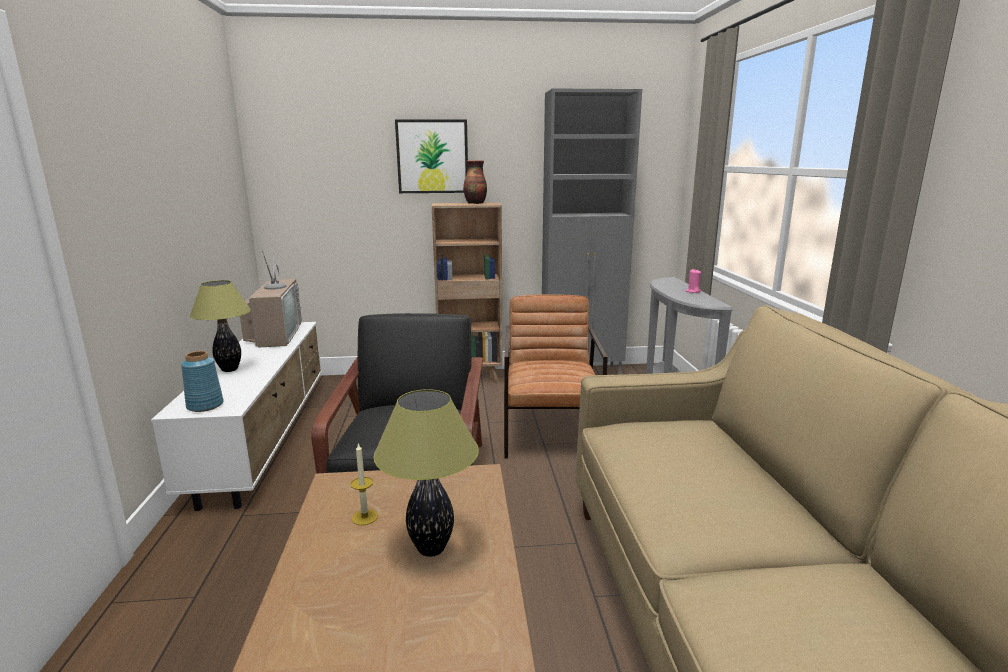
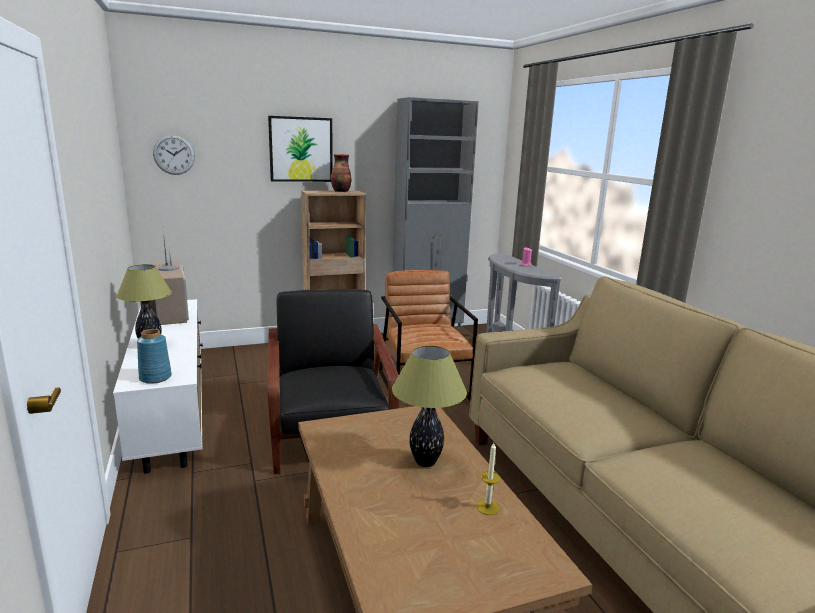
camera: 15 degrees left, 0 degrees up
(296, 166) = (174, 154): none -> wall clock
(364, 517) = (362, 447): candle -> candle (487, 507)

